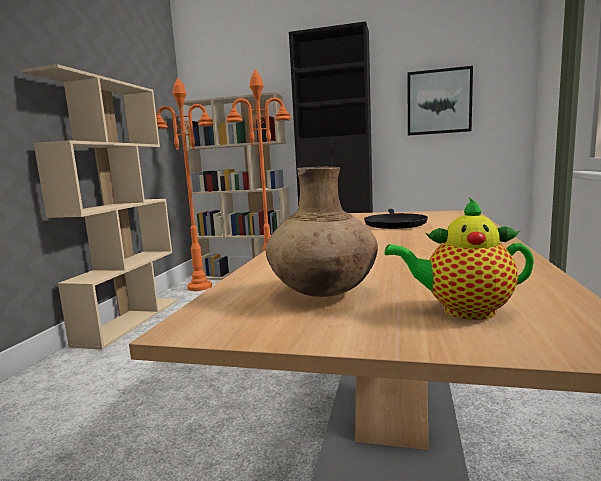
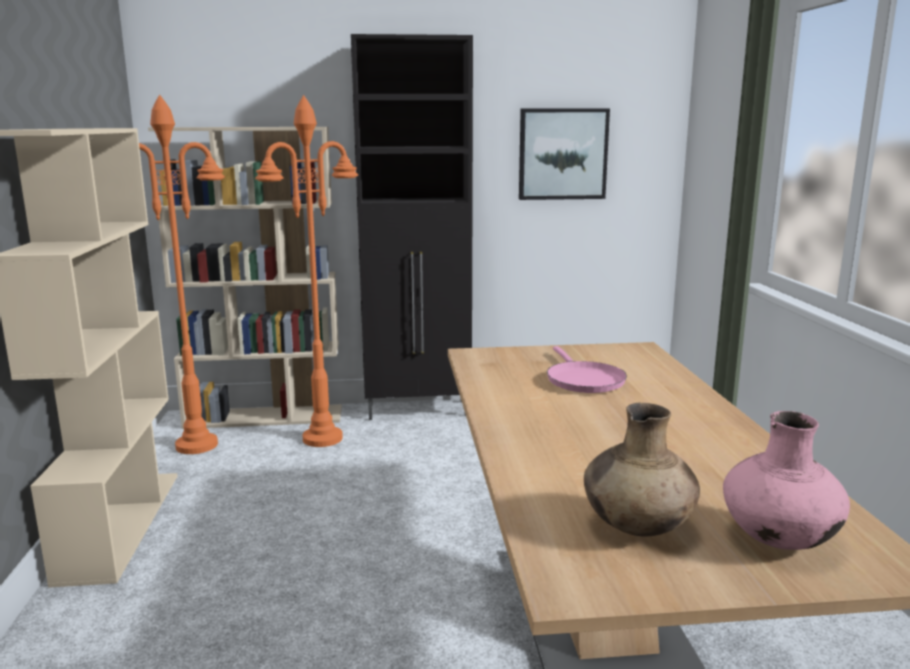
camera: 20 degrees left, 5 degrees up
(394, 224) = (583, 380): black frying pan -> pink frying pan
(462, 310) = (778, 539): teapot -> pink vase

